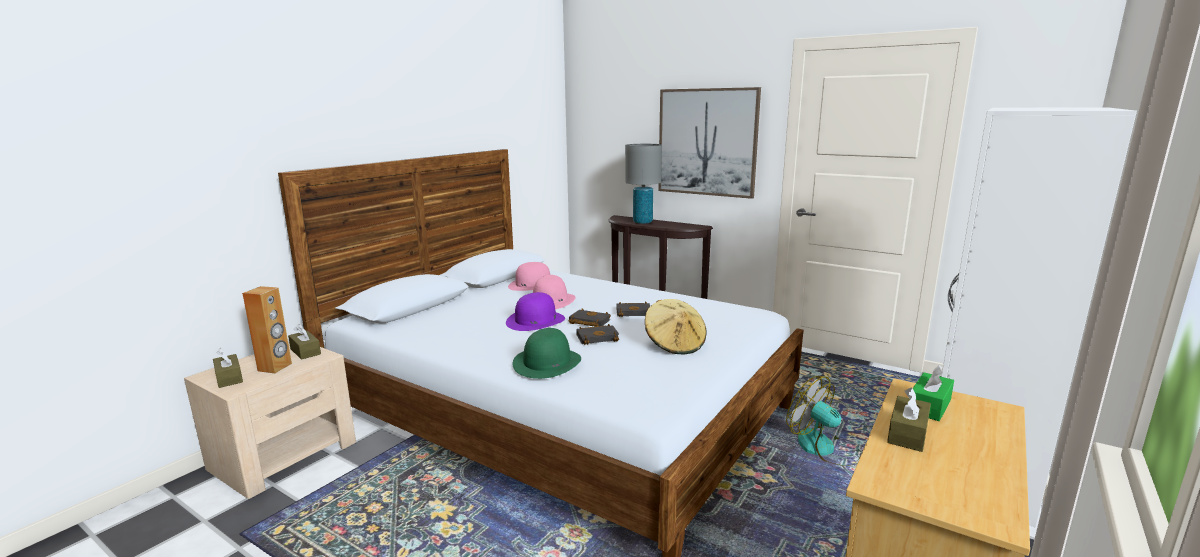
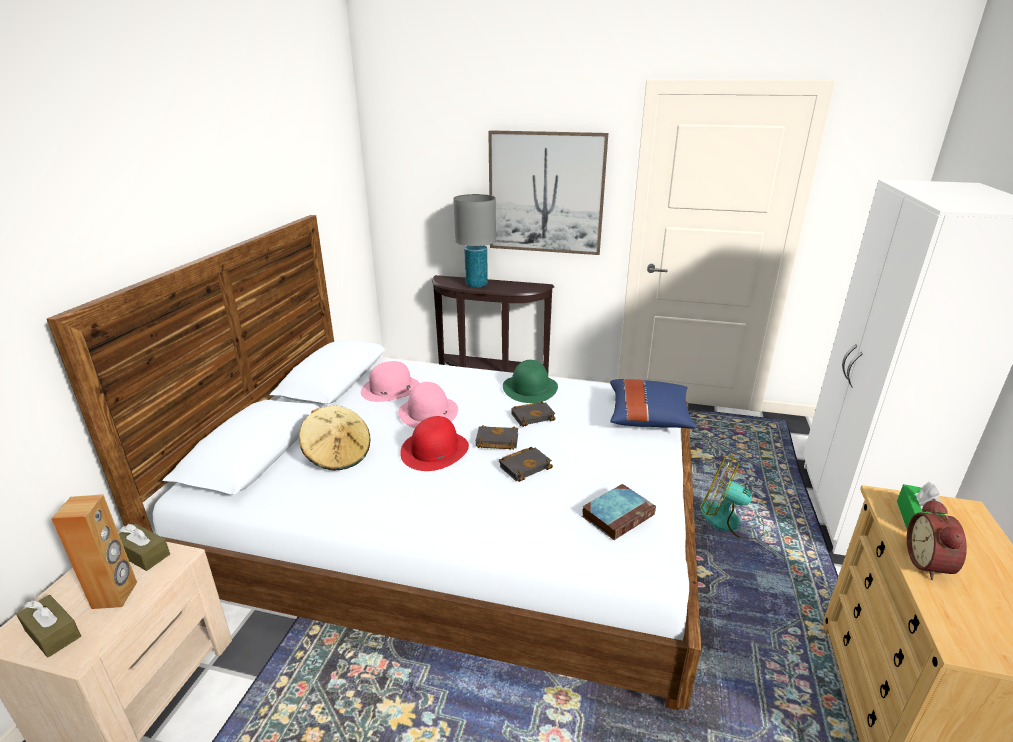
camera: 20 degrees left, 10 degrees up
(535, 321) = (435, 450): purple hat -> red hat
(547, 362) = (496, 519): green hat -> green hat (530, 388)
(649, 374) = (618, 515): none -> book
(675, 344) = (609, 460): beige hat -> beige hat (338, 455)
(738, 325) = (648, 418): none -> blue pillow
(907, 433) = (930, 564): brown tissue box -> alarm clock

